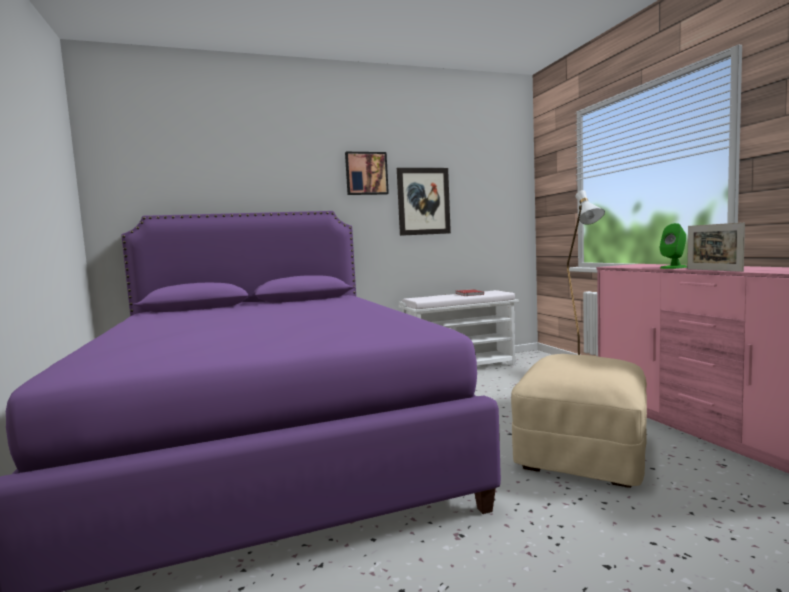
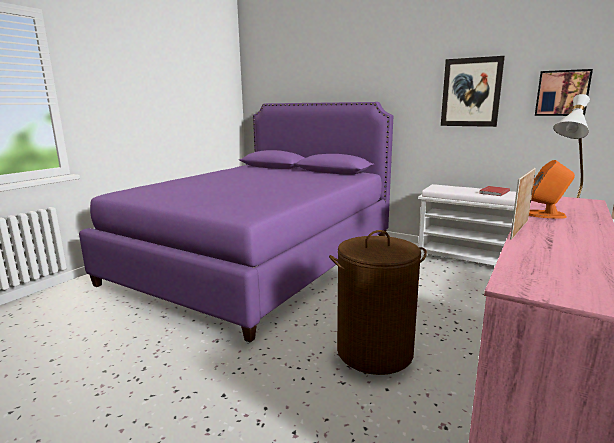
camera: 50 degrees right, 10 degrees up
(366, 173) = (416, 66): picture -> picture (562, 93)
(581, 452) = (374, 351): beige ottoman -> brown laundry basket
(673, 267) = (546, 214): green speaker -> orange speaker

